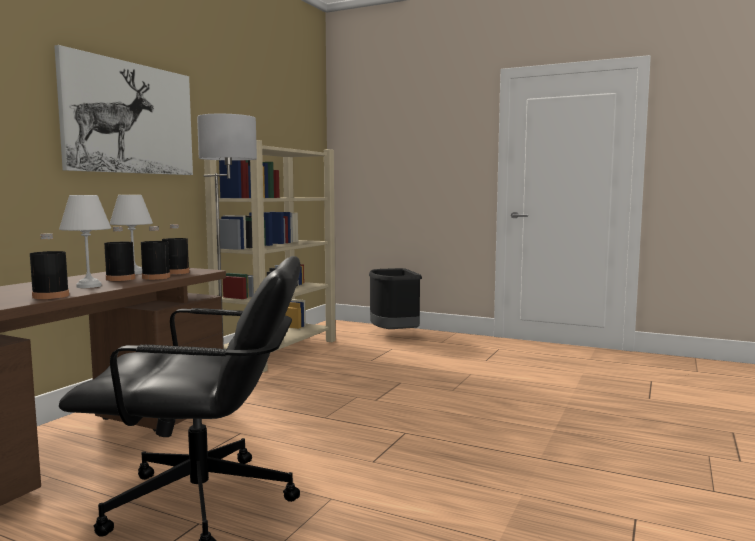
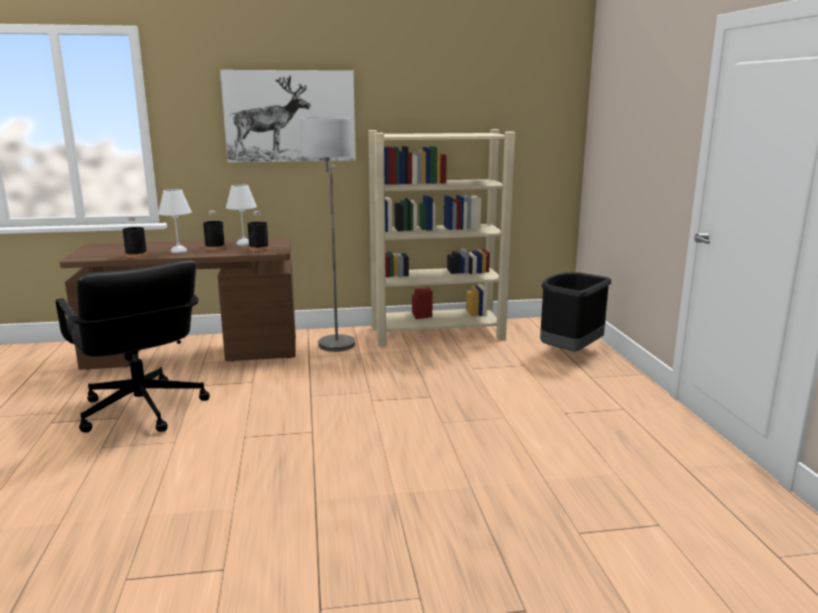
camera: 55 degrees right, 10 degrees up
(156, 277) = (230, 251): black bottle -> none

